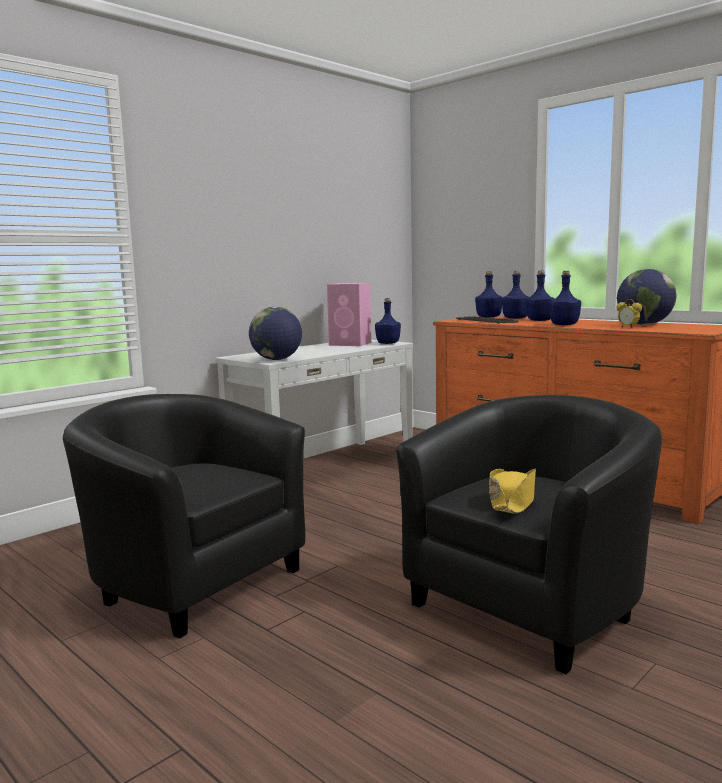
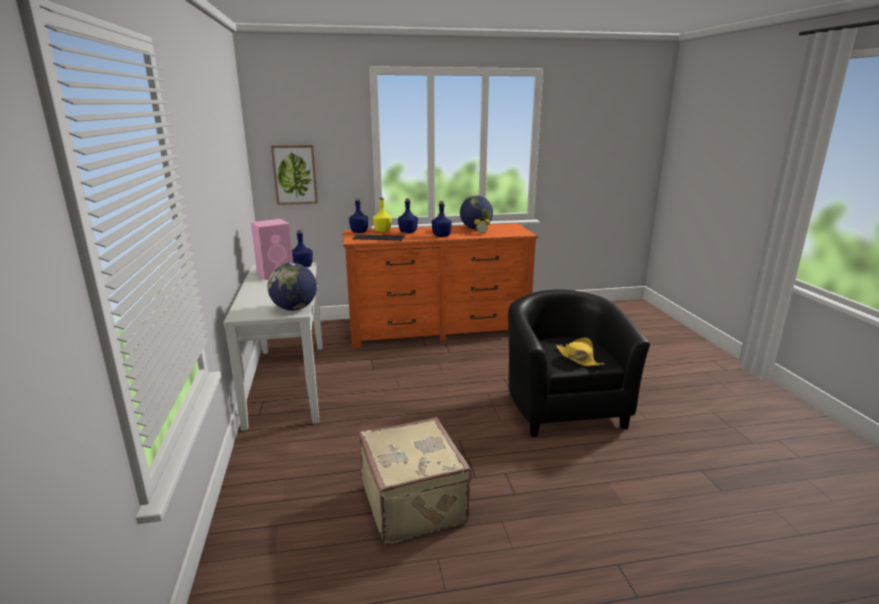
camera: 55 degrees left, 10 degrees up
(191, 581) = (415, 503): black armchair -> beige suitcase
(450, 246) = (295, 174): none -> picture
(515, 318) = (382, 231): blue bottle -> yellow bottle

